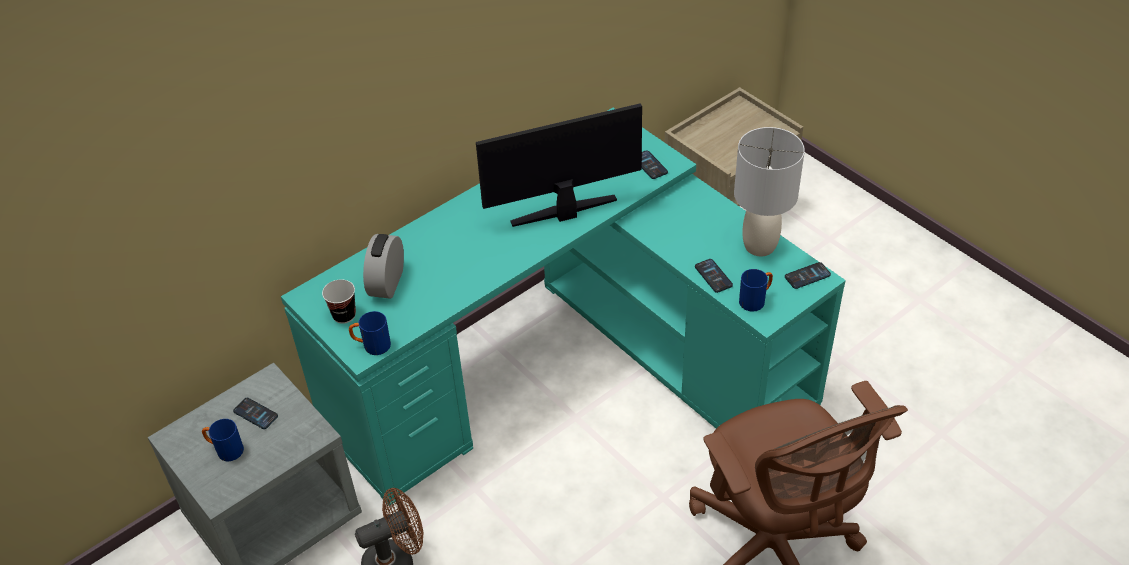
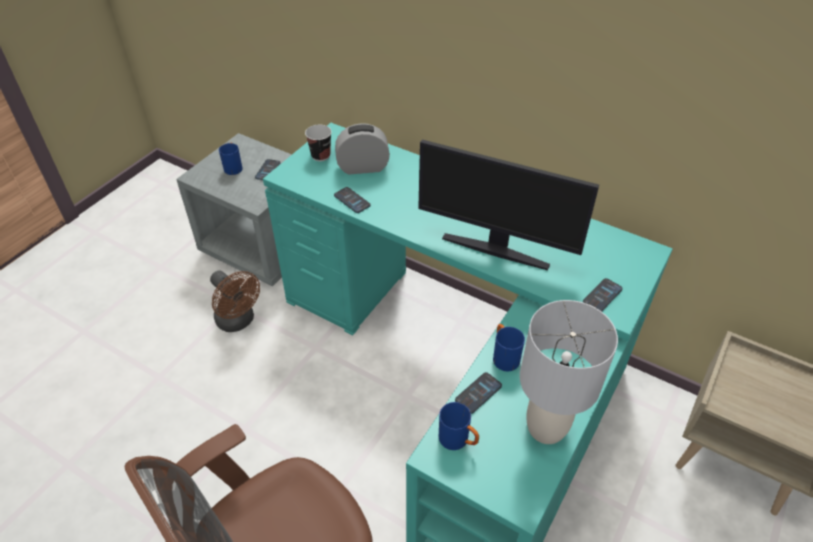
camera: 70 degrees right, 0 degrees up
(372, 346) = (293, 178): blue mug -> blue mug (503, 356)
(565, 213) = (496, 249): monitor -> monitor turned 150 degrees clockwise
(807, 276) = (519, 488): phone -> phone (352, 200)

